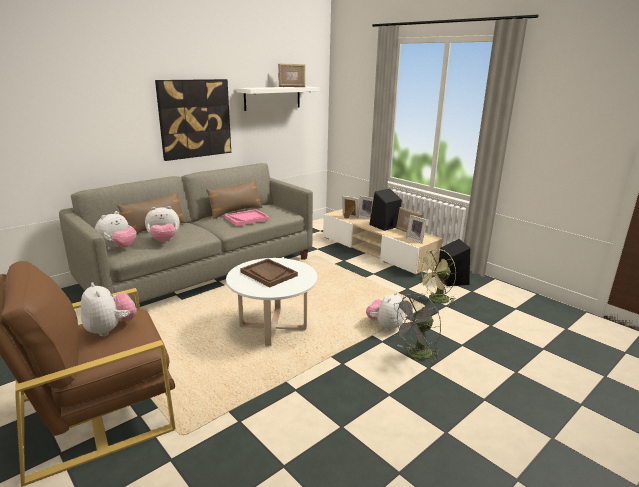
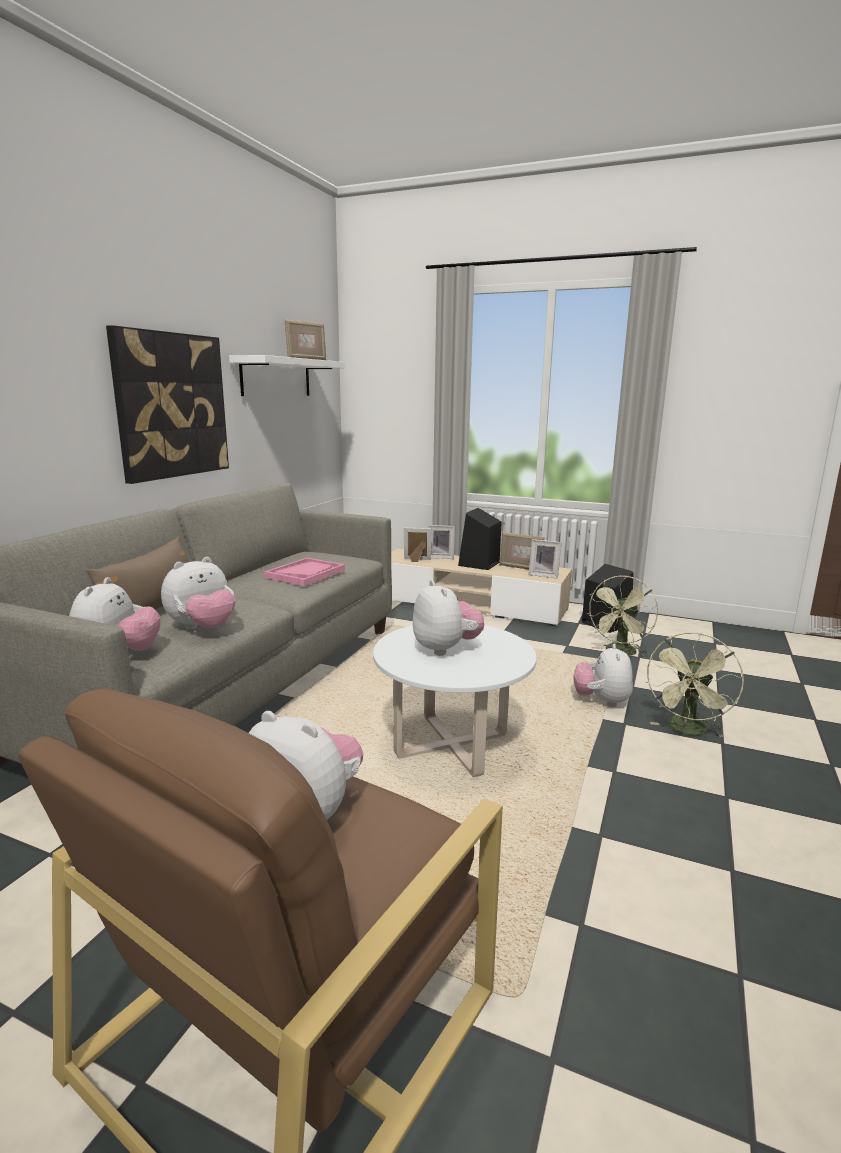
camera: 25 degrees left, 5 degrees down
(235, 212) = (269, 567): brown pillow -> none
(268, 274) = (445, 649): brown tray -> plush toy
(416, 355) = (687, 731): grey fan -> green fan

